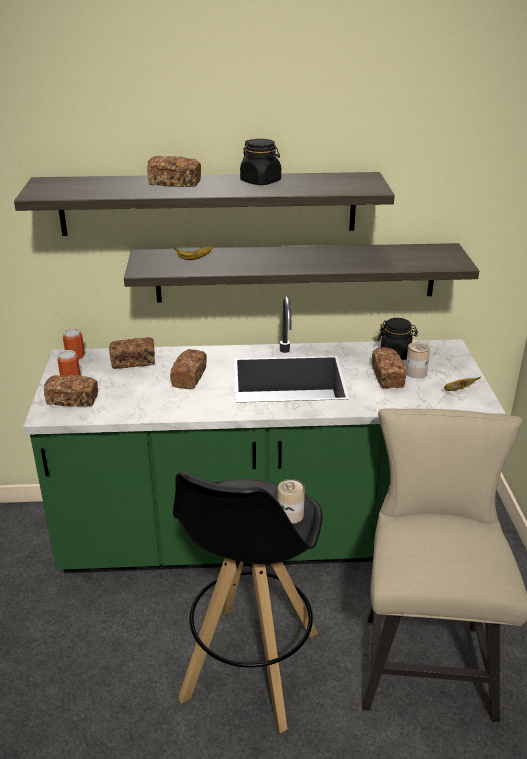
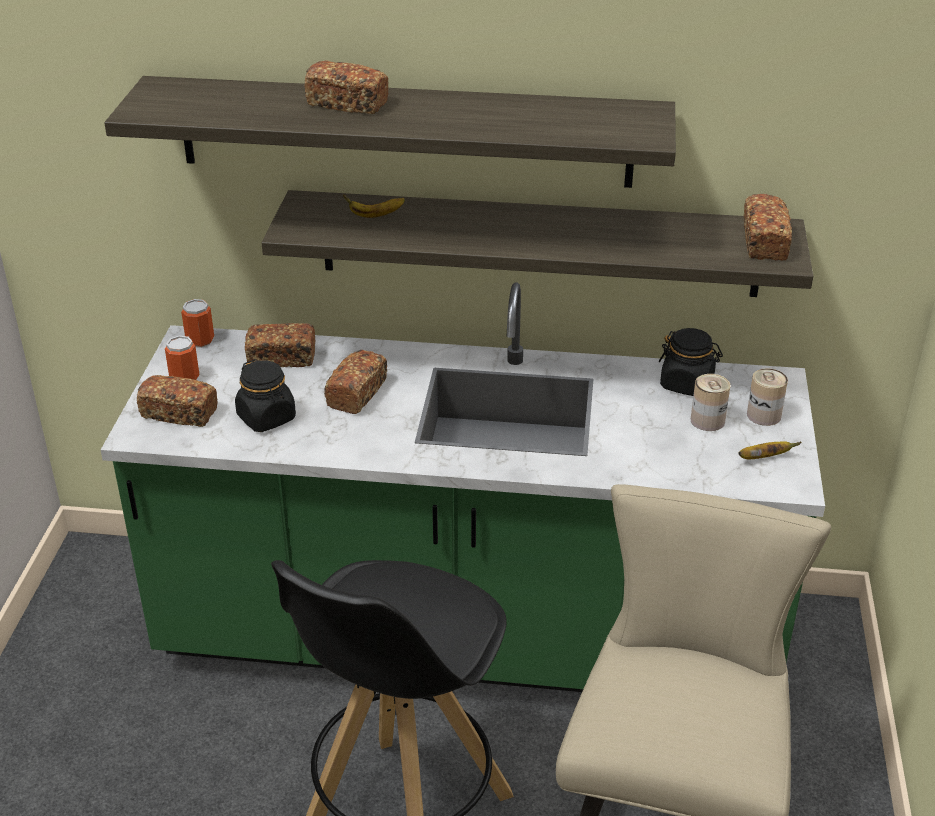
camera: 10 degrees right, 5 degrees up
(261, 181) = (478, 110): black jar -> black jar (267, 418)
(290, 514) = (456, 628): can -> can (764, 415)
(387, 377) = (659, 424): bread -> bread (764, 243)

